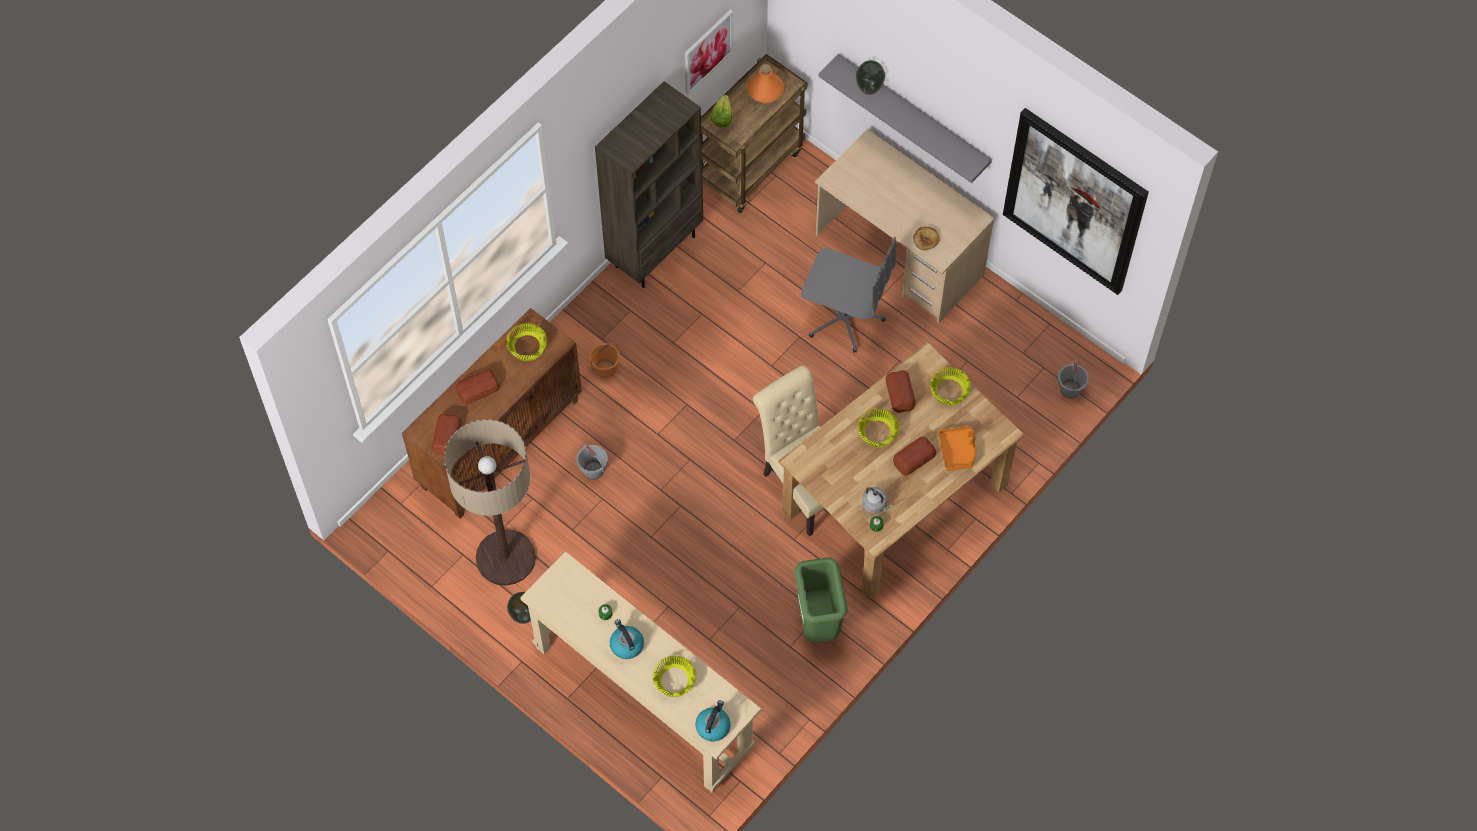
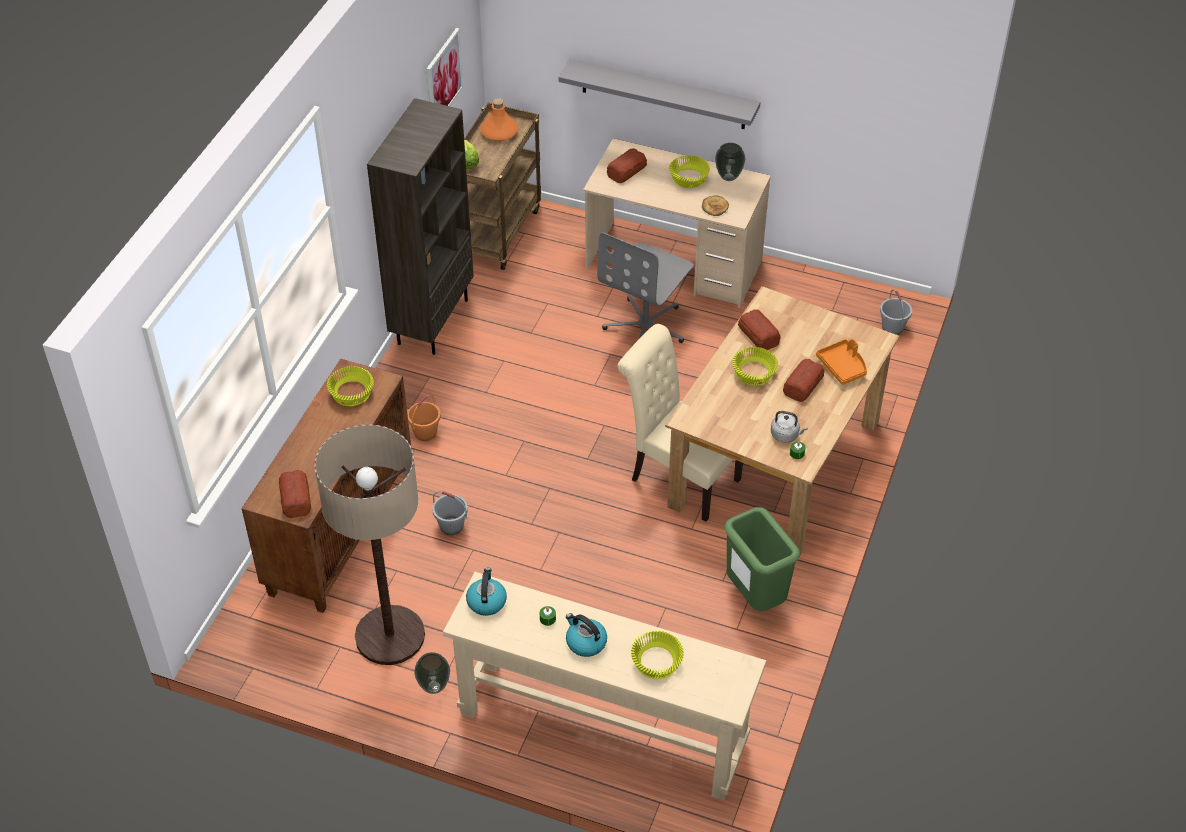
camera: 20 degrees left, 15 degrees down
(479, 389) = (313, 445): bread -> bread (627, 170)
(713, 726) = (722, 694): kettle -> kettle (486, 601)
(844, 317) = (646, 327): grey office chair -> grey office chair turned 120 degrees clockwise
(869, 89) = (614, 77): vase -> vase (729, 177)
(949, 392) = (806, 320): yellow bowl -> yellow bowl (689, 179)
(1074, 201) = (863, 103): picture -> none

